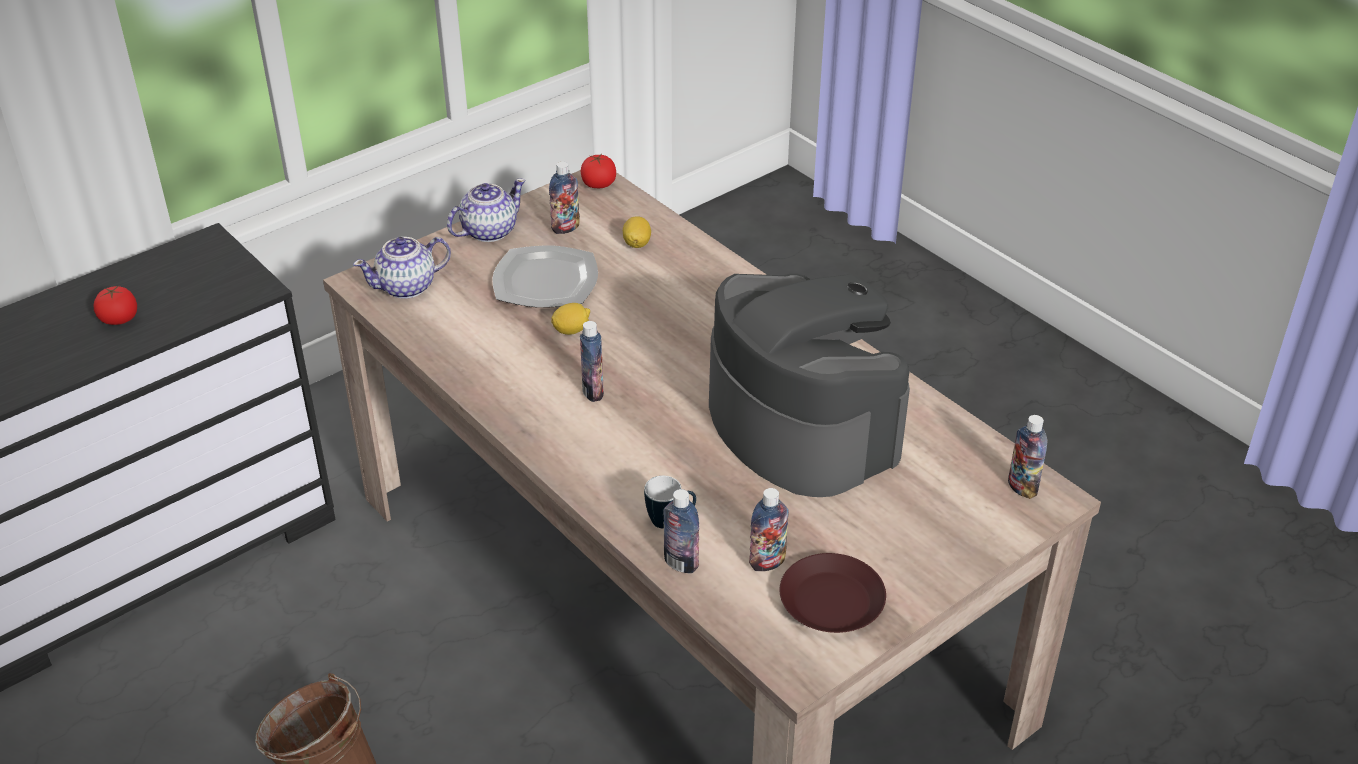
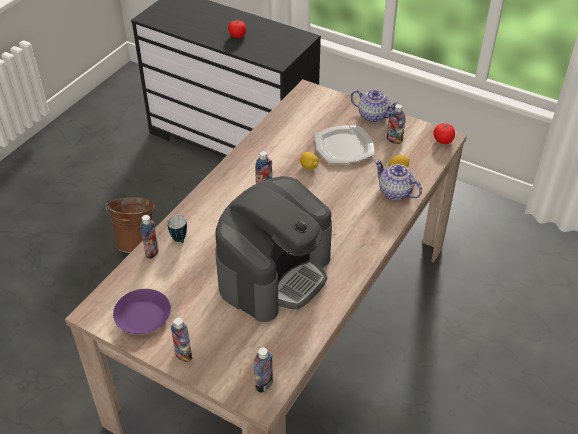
camera: 70 degrees right, 5 degrees up
(407, 287) = (311, 104): teapot -> teapot (395, 192)
(767, 562) = (163, 284): bottle -> bottle (183, 355)
(830, 602) = (142, 315): brown plate -> purple plate

